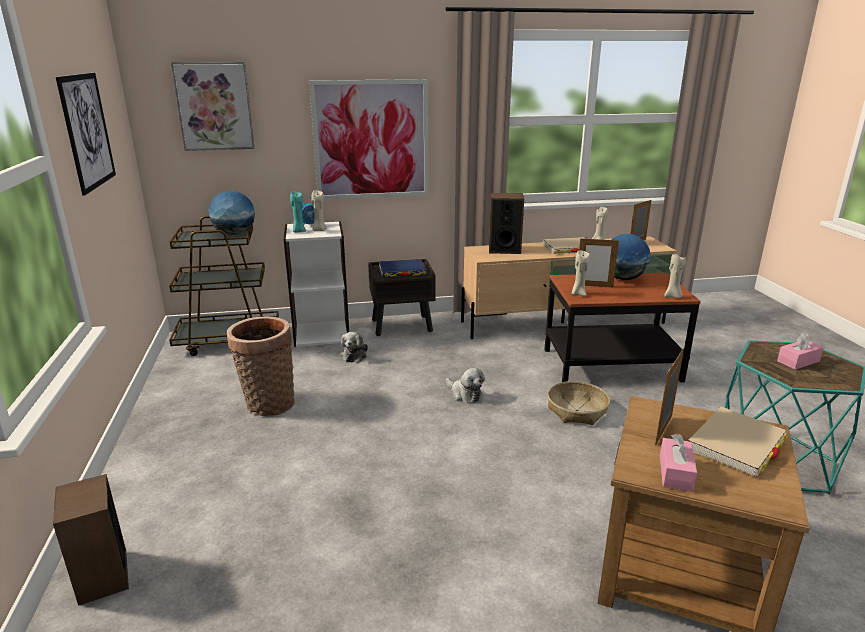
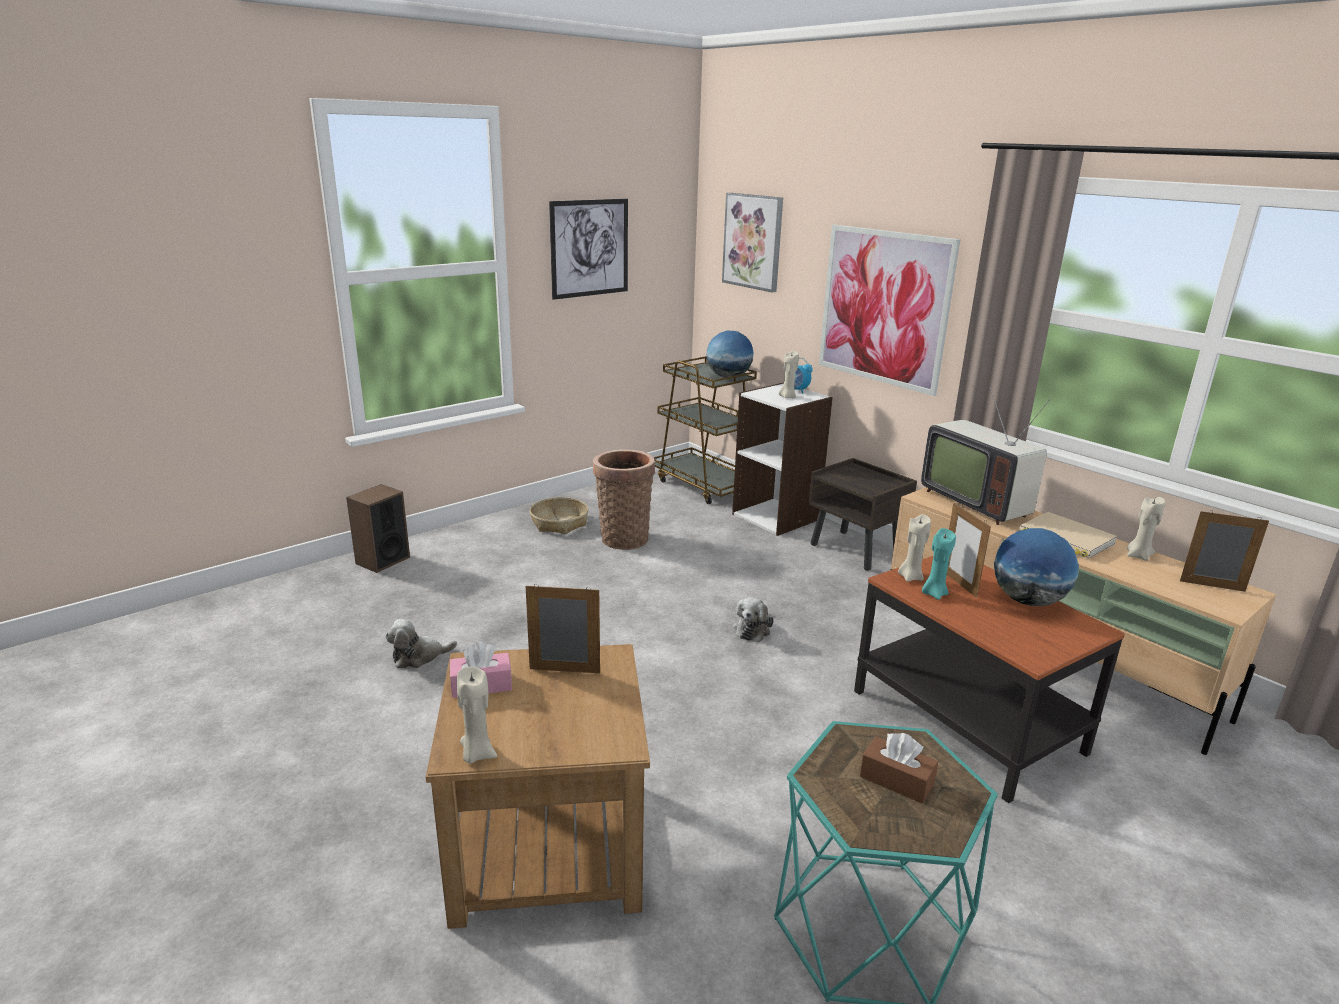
camera: 60 degrees right, 0 degrees up
(298, 231) = (769, 391): turquoise candle -> turquoise candle (934, 593)
(354, 355) = (755, 546): plush toy -> plush toy (418, 657)
(402, 271) = (863, 480): blue book -> none
(504, 249) = (976, 502): speaker -> television
(576, 410) = (804, 714): basket -> basket (559, 523)
(672, 296) = (1016, 648): beige candle -> beige candle (477, 754)
(736, 445) = (566, 721): beige book -> none
(798, 361) = (896, 780): pink tissue box -> brown tissue box

